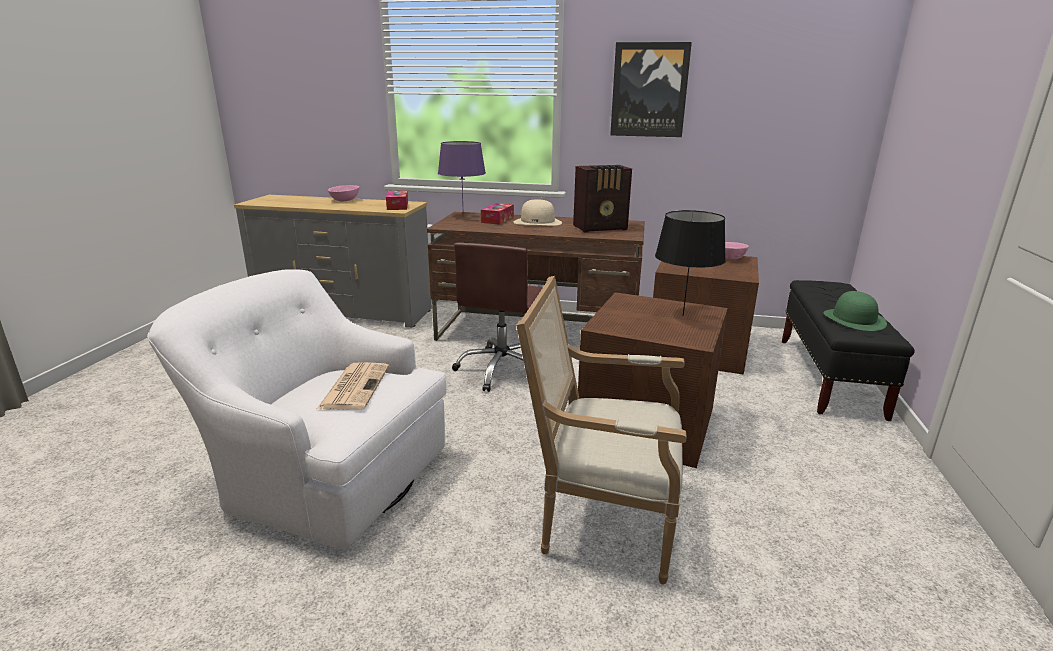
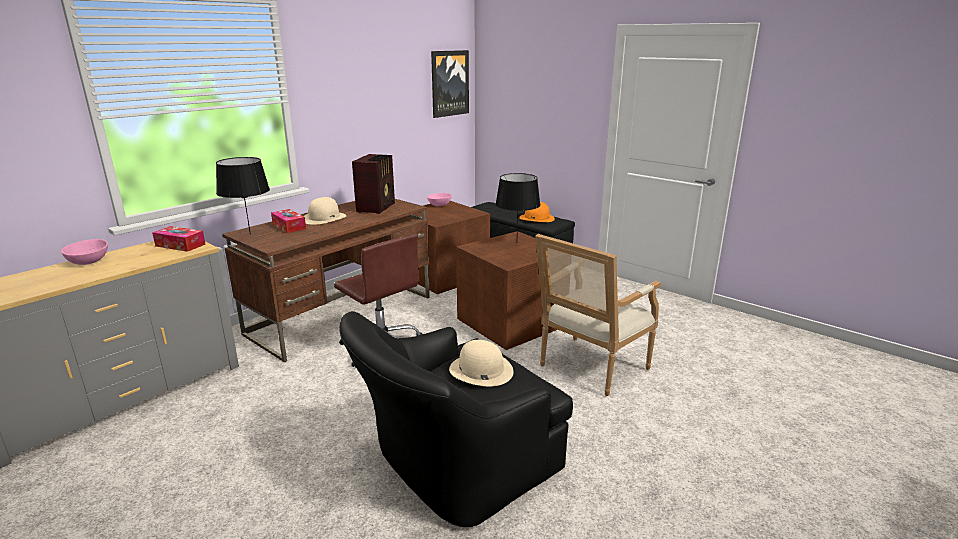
camera: 60 degrees left, 0 degrees up
(325, 474) = (454, 466): white armchair -> black armchair
(355, 386) = (480, 370): newspaper -> beige hat
(463, 216) = (250, 234): purple table lamp -> black table lamp
(649, 90) = (353, 90): picture -> picture (449, 83)
(854, 319) = (537, 218): green hat -> orange hat

